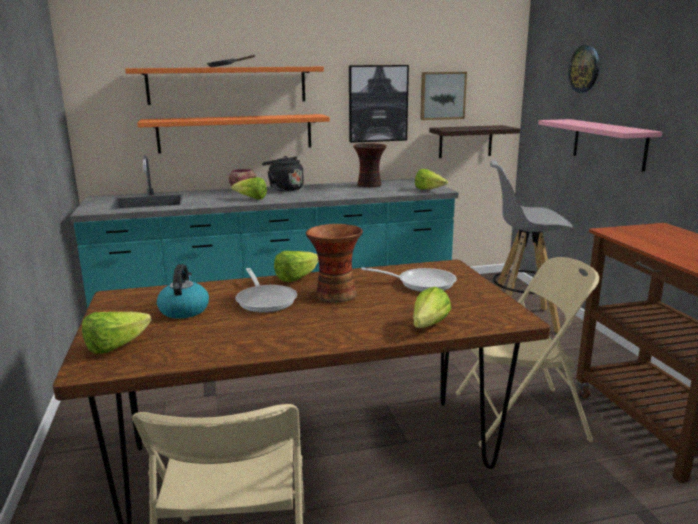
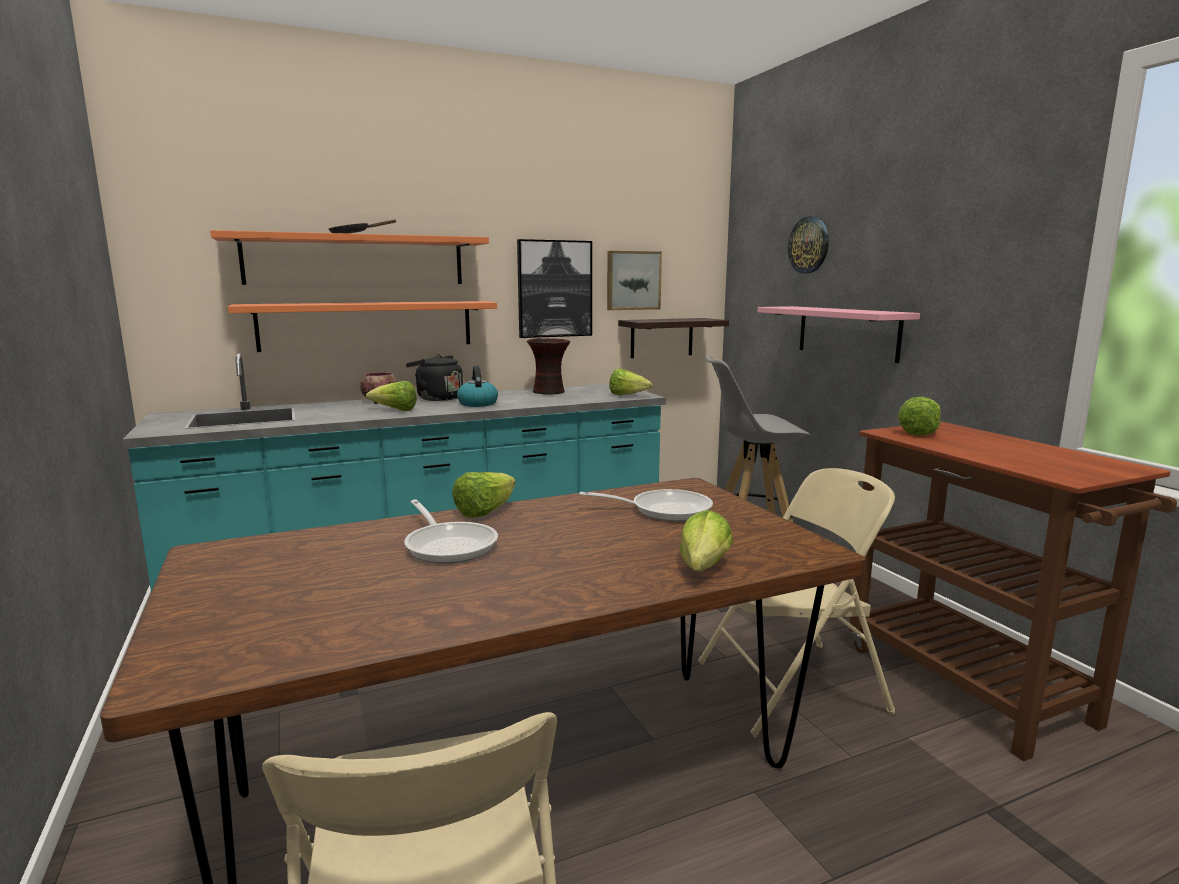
camera: 10 degrees left, 5 degrees down
(116, 347) = (215, 635): lettuce -> lettuce (919, 433)
(184, 310) = (323, 567): kettle -> kettle (477, 404)
(334, 294) = (549, 531): vase -> none

